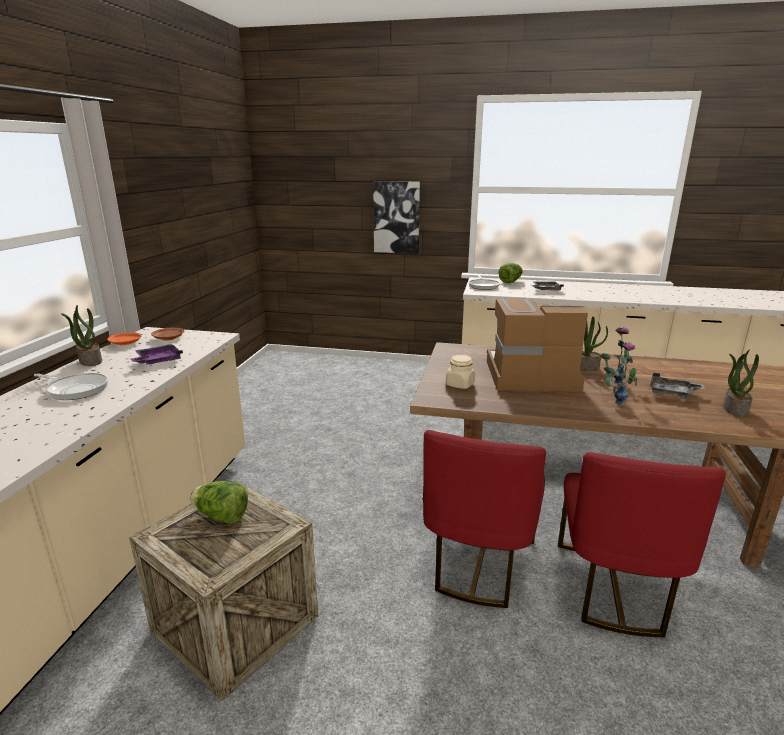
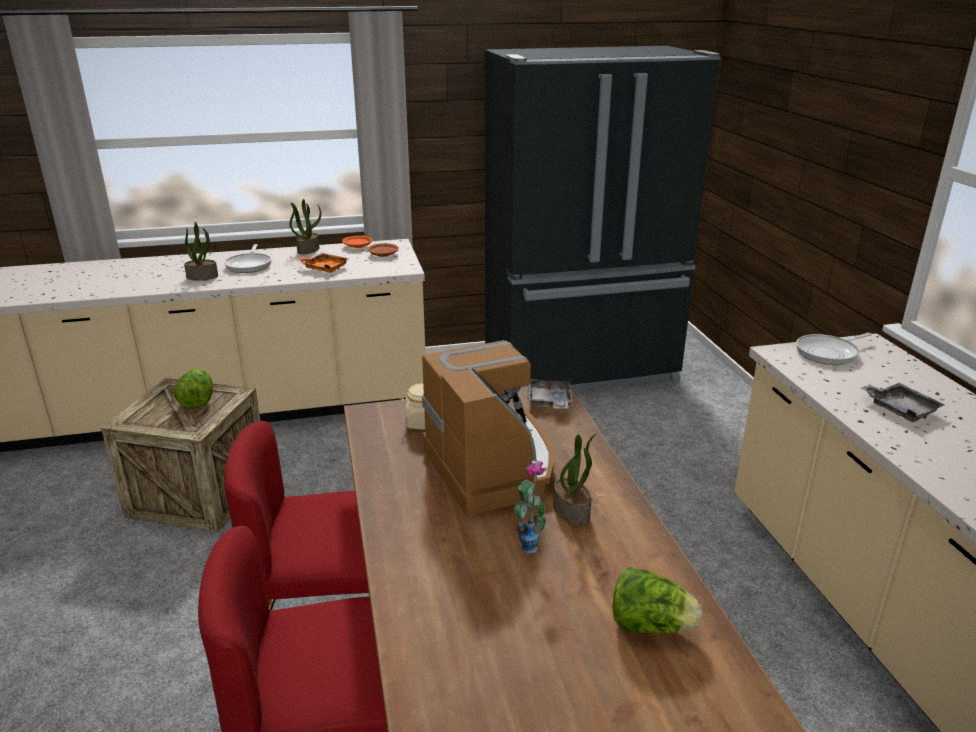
camera: 65 degrees right, 5 degrees up
(158, 361) = (324, 268): purple tray -> orange tray
(268, 390) = (582, 368): none -> black fridge
(396, 217) = (835, 190): picture -> none
(510, 281) = (905, 370): lettuce -> lettuce (650, 625)
(615, 400) = (452, 549): vase -> none
(672, 393) = (522, 609): grey tray -> grey tray (549, 402)
(734, 409) = (495, 686): potted plant -> potted plant (203, 276)

